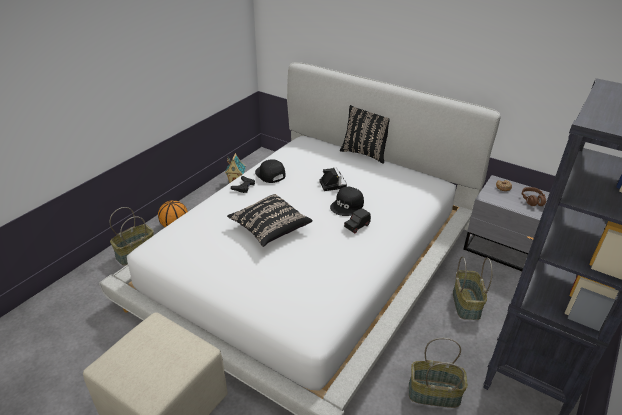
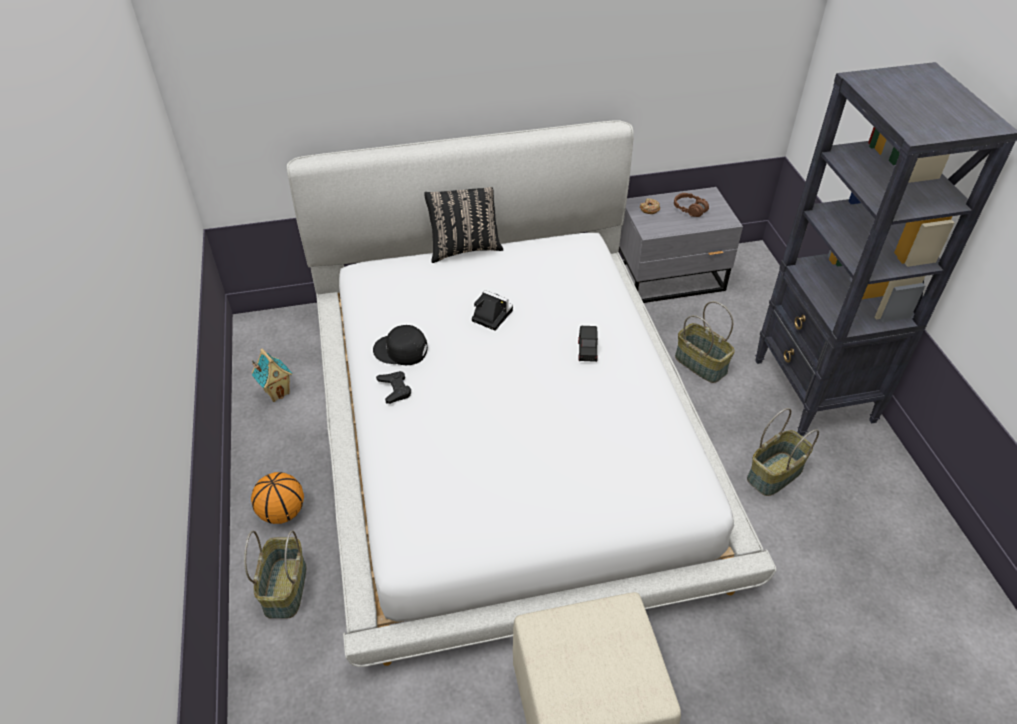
camera: 45 degrees left, 10 degrees up
(270, 228) = (507, 420): black pillow -> none
(347, 205) = (544, 332): black cap -> none

